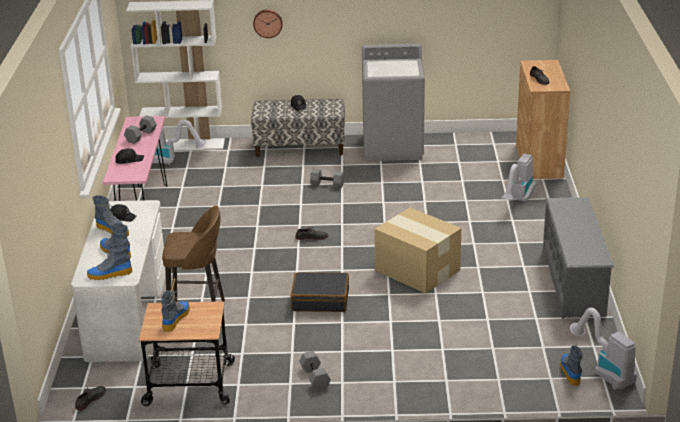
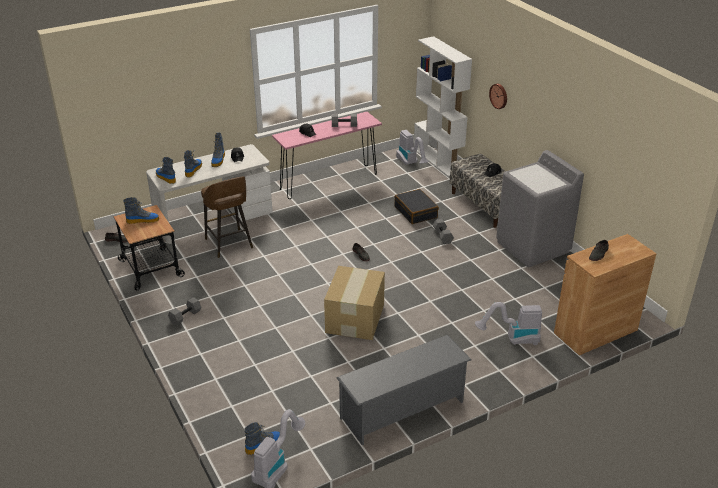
camera: 60 degrees right, 5 degrees up
(320, 300) = (281, 287): black suitcase -> black suitcase (416, 212)

